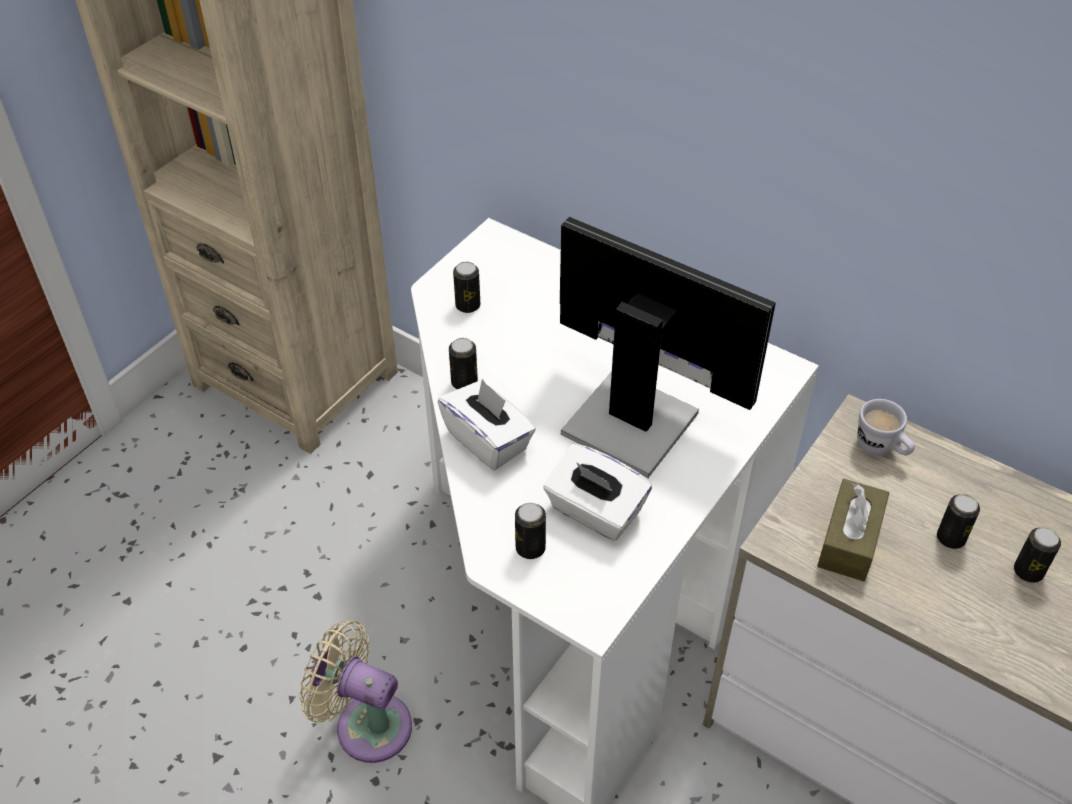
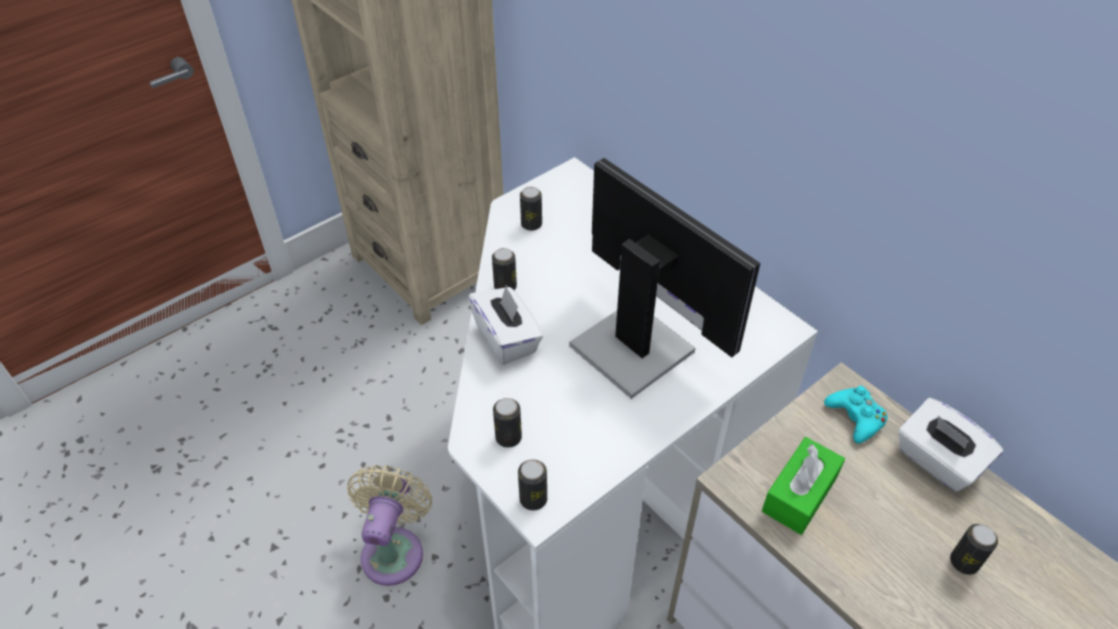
camera: 15 degrees right, 0 degrees up
(366, 724) = (394, 549): beige fan -> beige fan turned 60 degrees clockwise
(595, 512) = (575, 418): white tissue box -> white tissue box (937, 461)
(849, 540) = (799, 494): brown tissue box -> green tissue box
(881, 449) = (855, 418): white mug -> turquoise game controller
(950, 538) = (896, 513): can -> can (533, 499)

